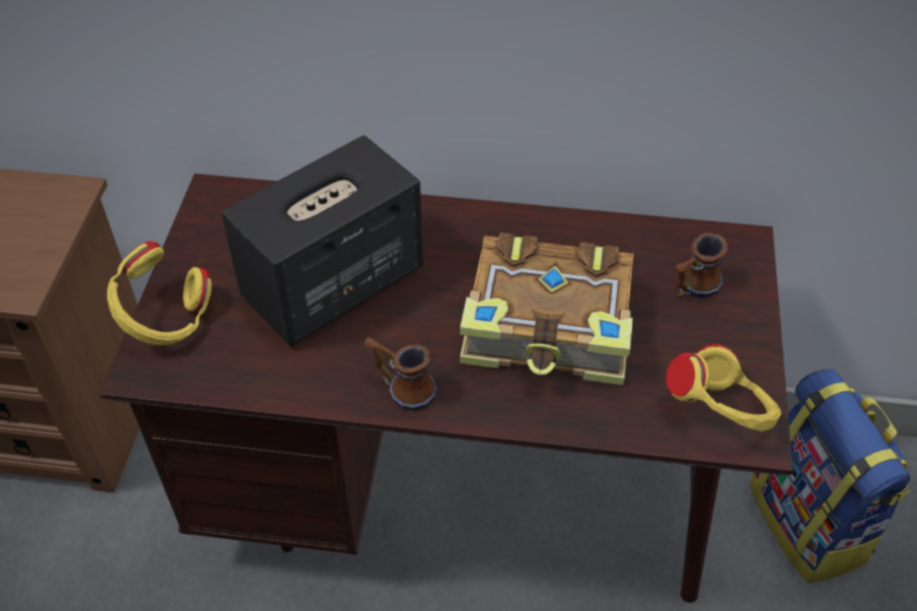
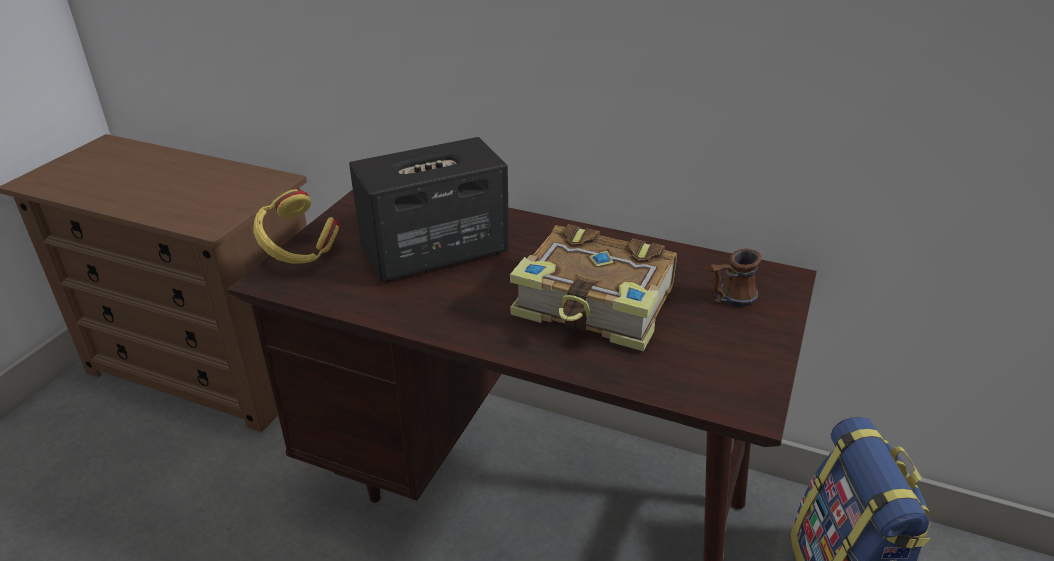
camera: 15 degrees right, 15 degrees down
(401, 387) = (456, 322): mug -> none
(720, 414) = (725, 387): yellow headphones -> none

